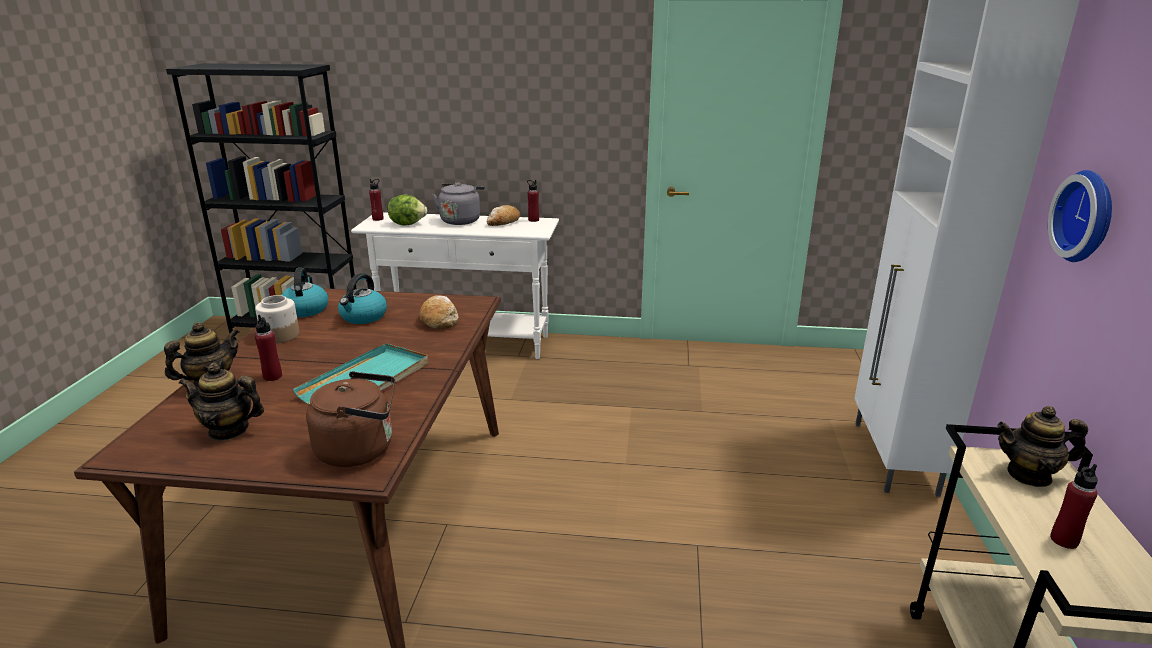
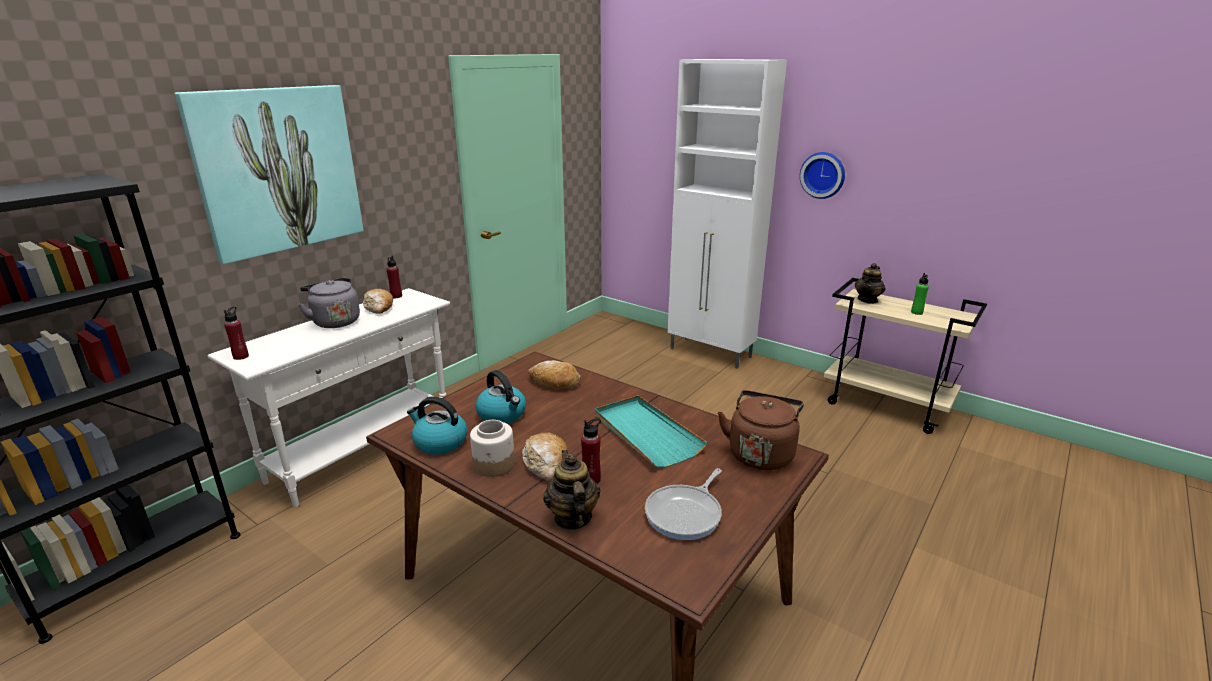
camera: 60 degrees left, 0 degrees up
(229, 430) = (685, 514): teapot -> frying pan
(290, 353) = (546, 464): none -> bread
(407, 224) = (293, 345): lettuce -> none
(451, 81) = (278, 170): none -> picture
(1064, 540) = (916, 312): red bottle -> green bottle

